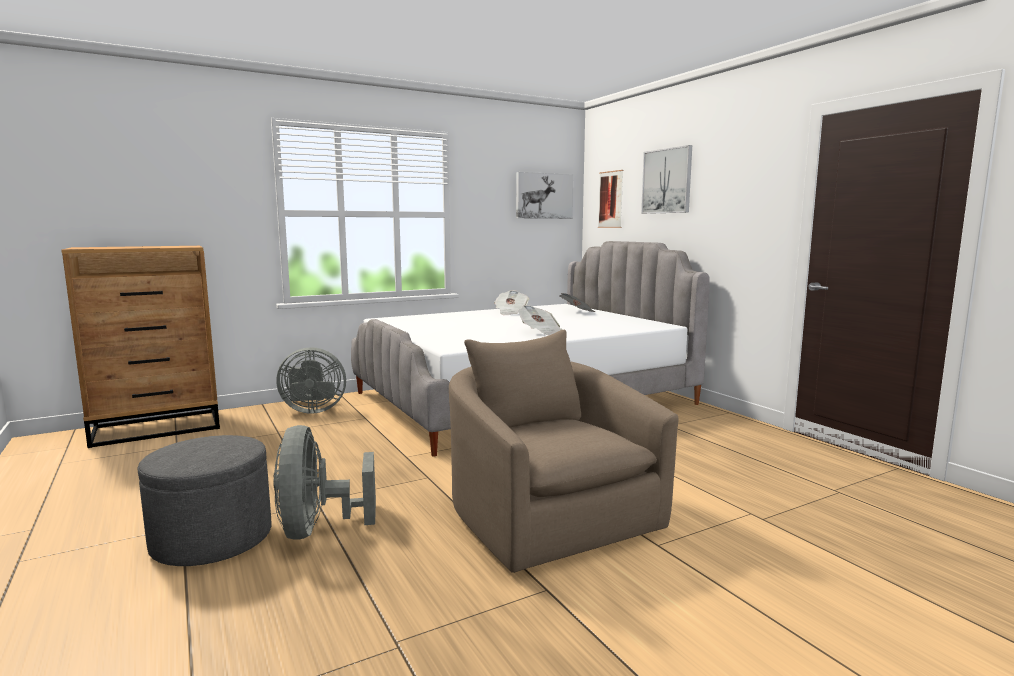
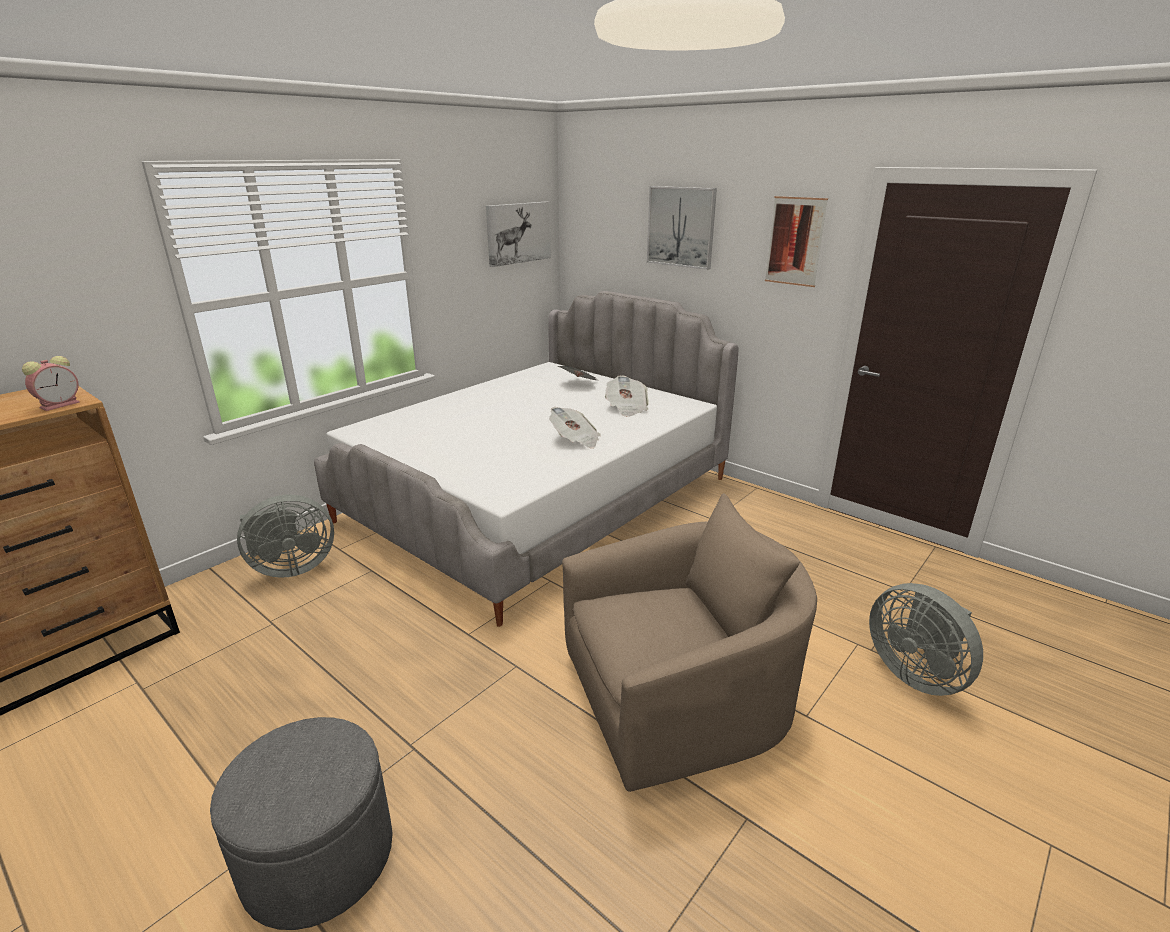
camera: 20 degrees left, 15 degrees up
(181, 247) = (61, 404): none -> alarm clock
(318, 529) = (444, 796): grey fan -> grey fan (916, 673)
(510, 312) = (504, 393): newspaper -> newspaper (626, 408)
(547, 515) = (680, 698): beige armchair -> beige armchair turned 120 degrees clockwise
(610, 199) = (600, 237): picture -> picture (795, 241)

